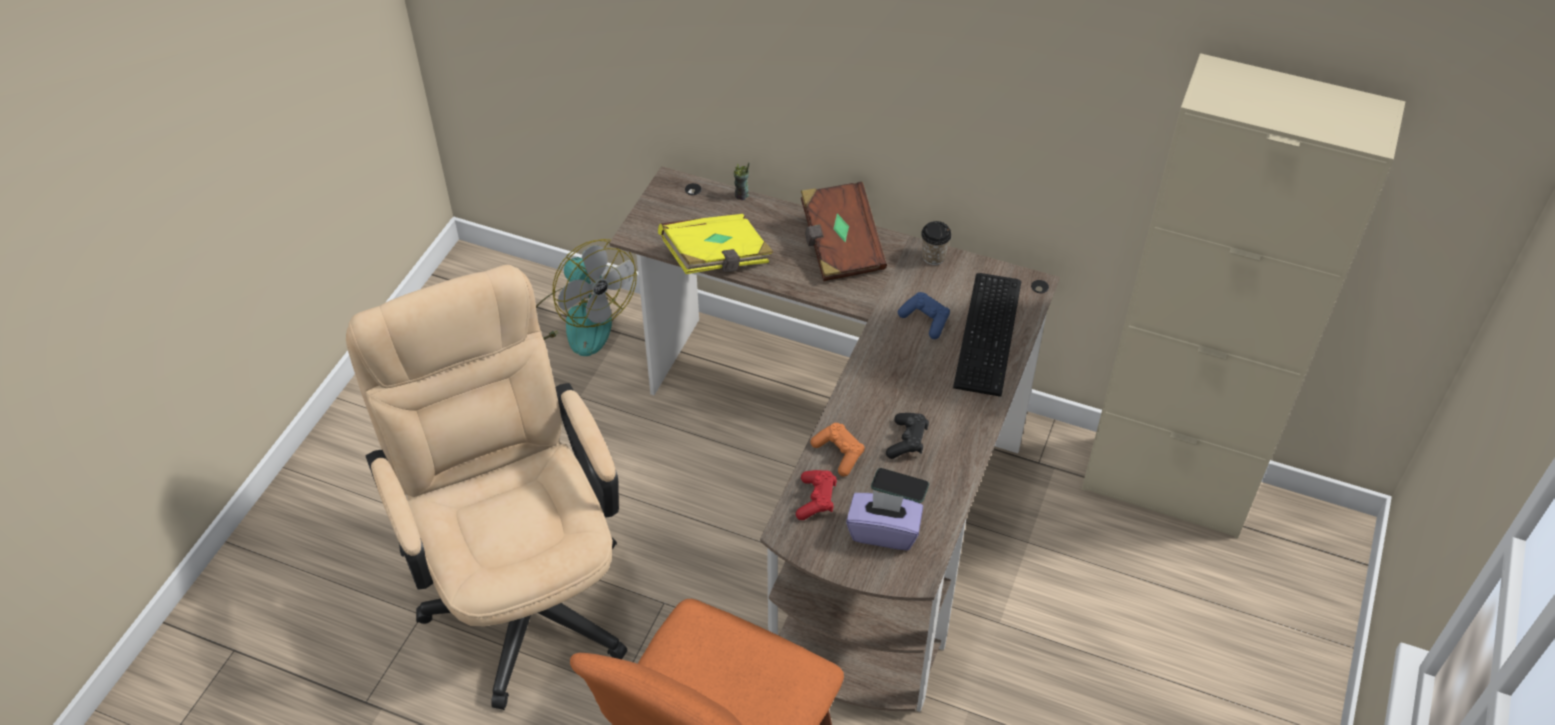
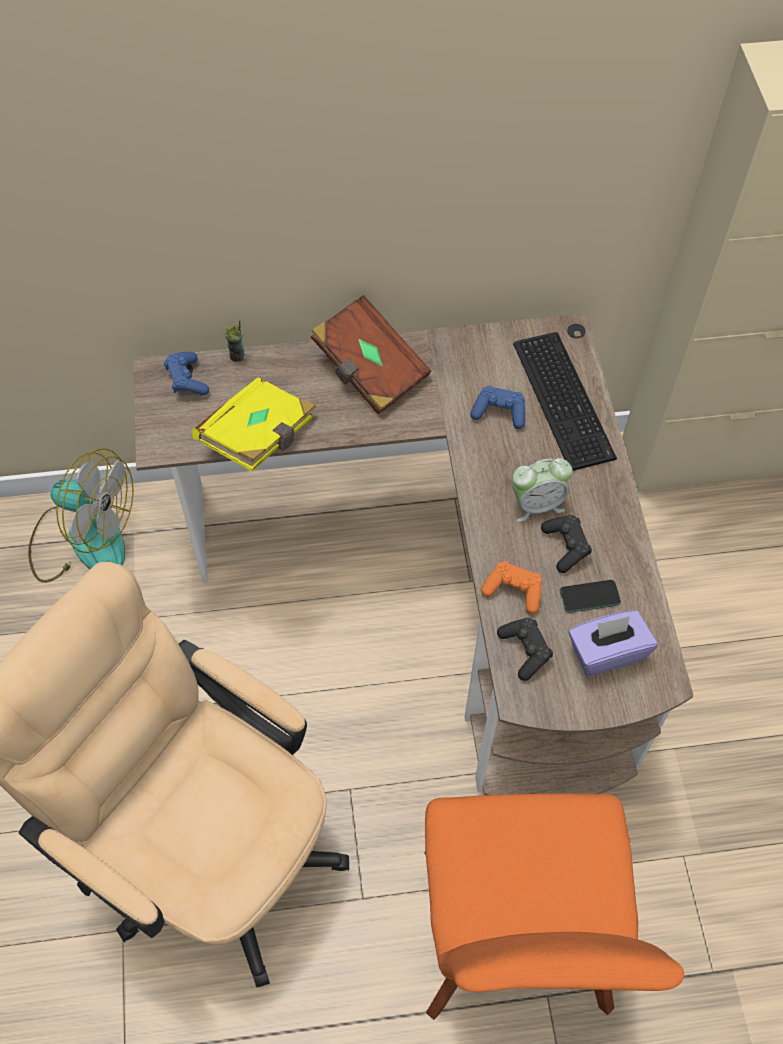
camera: 30 degrees left, 10 degrees up
(690, 197) = (187, 380): none -> blue game controller
(816, 500) = (525, 651): red game controller -> black game controller
(906, 400) = (537, 504): none -> alarm clock
(933, 257) = (463, 342): cup -> none

